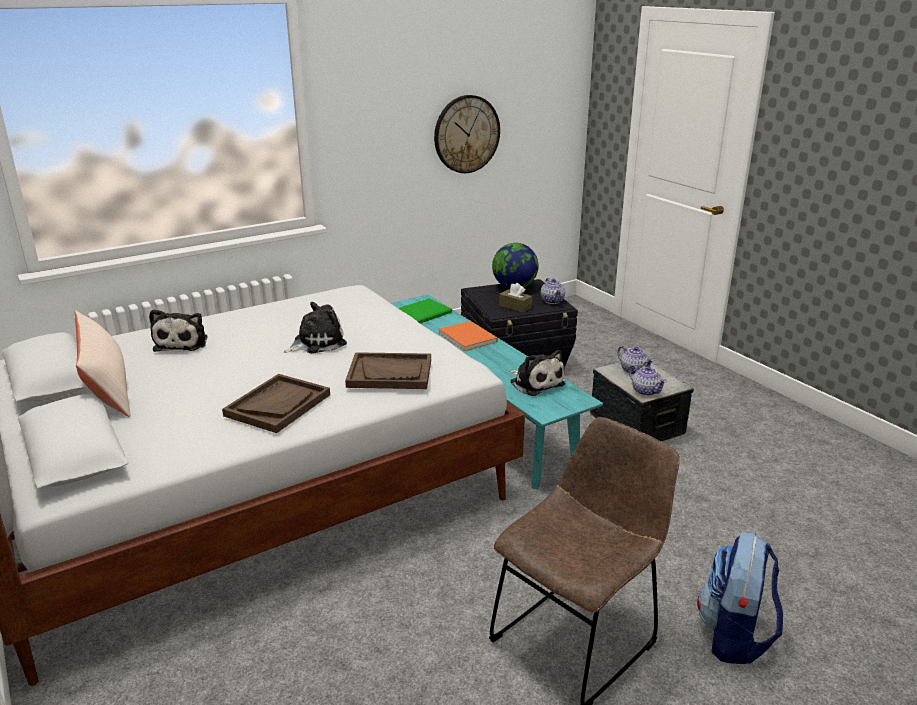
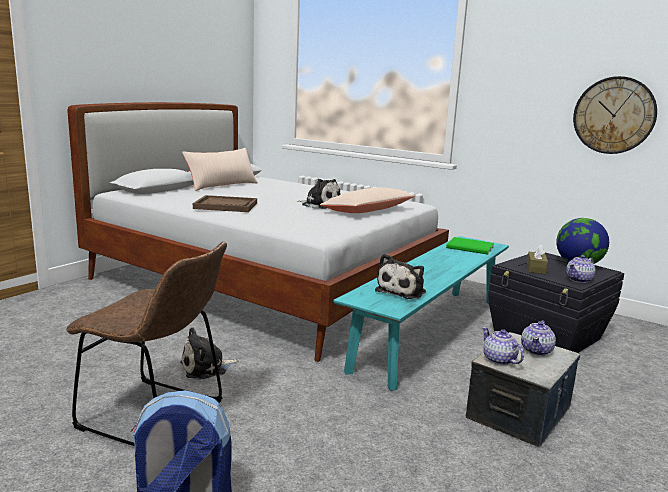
camera: 65 degrees right, 10 degrees down
(183, 342) = (287, 187): plush toy -> plush toy (206, 368)
(373, 323) = (368, 211): none -> beige pillow
(390, 373) = (288, 217): brown tray -> none
(468, 336) = (452, 263): orange book -> none
(645, 391) = (499, 360): teapot -> teapot turned 120 degrees clockwise

